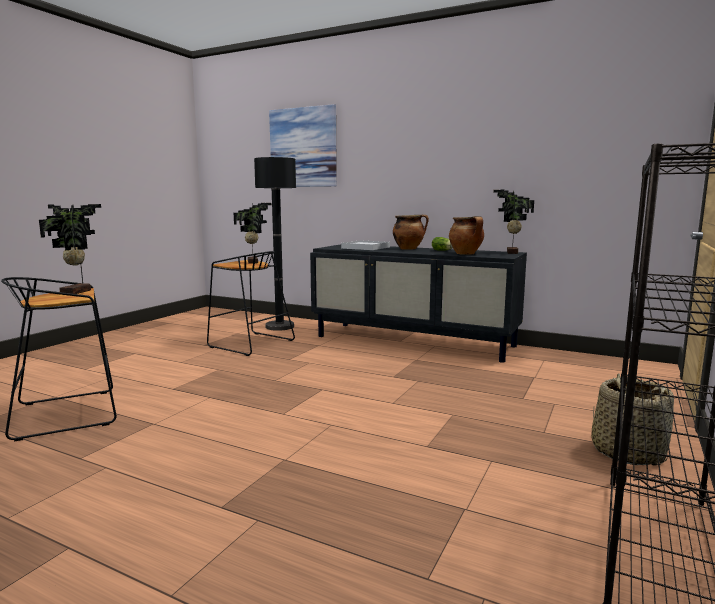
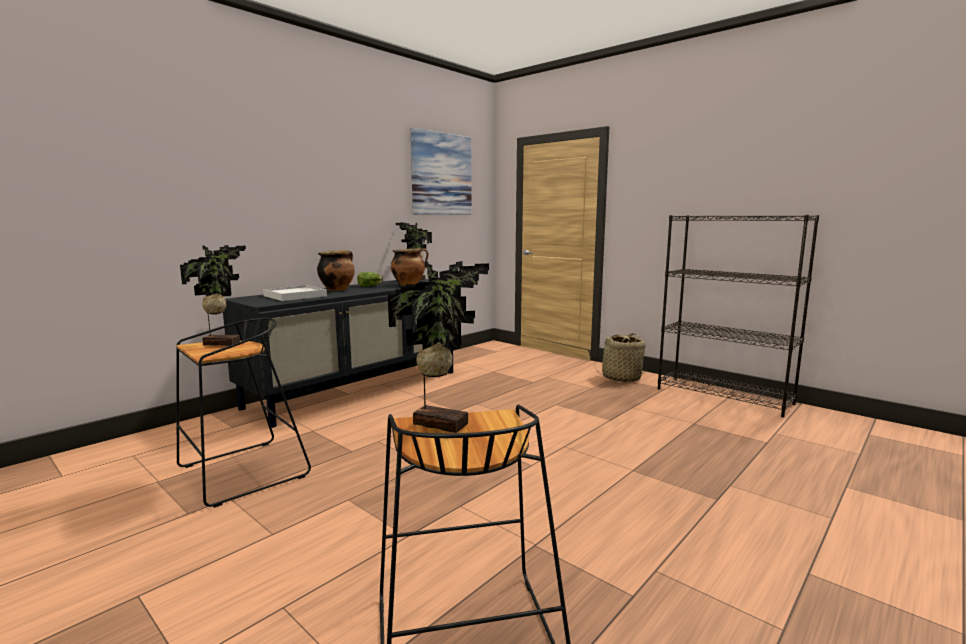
camera: 75 degrees left, 0 degrees up
(280, 327) = (175, 447): black floor lamp -> none
(303, 147) = (124, 152): picture -> picture (441, 174)

